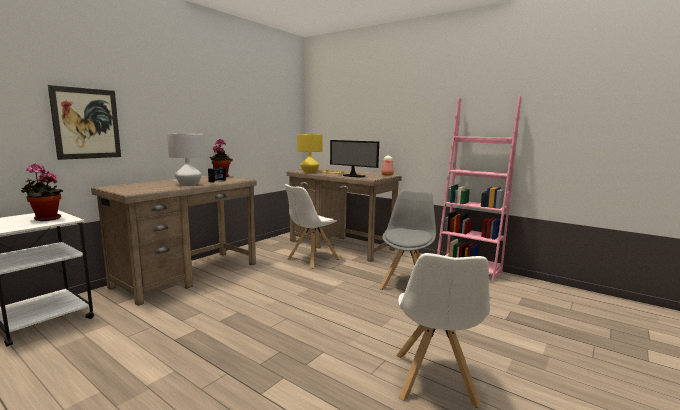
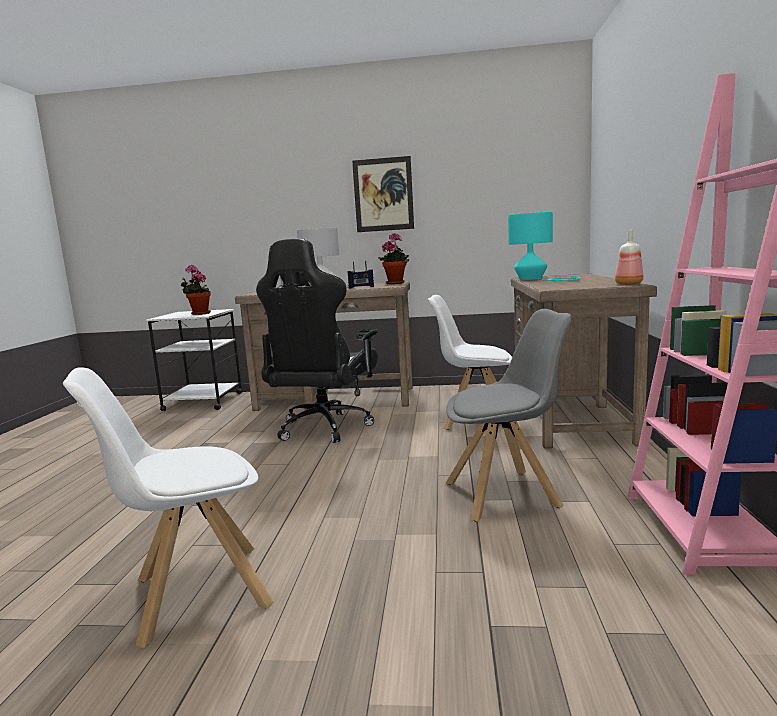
camera: 60 degrees right, 0 degrees up
(87, 123) = (259, 226): picture -> picture (383, 194)
(239, 291) = (326, 426): none -> black office chair
(318, 172) = (543, 279): yellow table lamp -> turquoise table lamp
(353, 176) = (551, 285): monitor -> none

